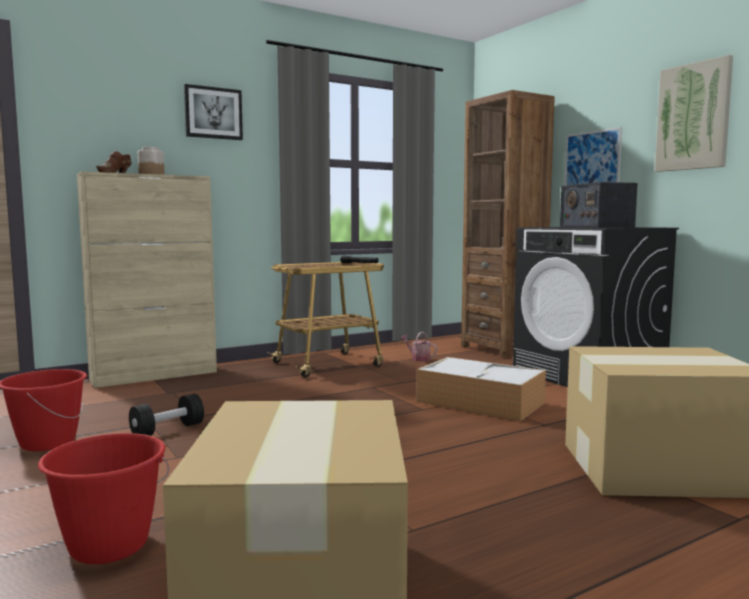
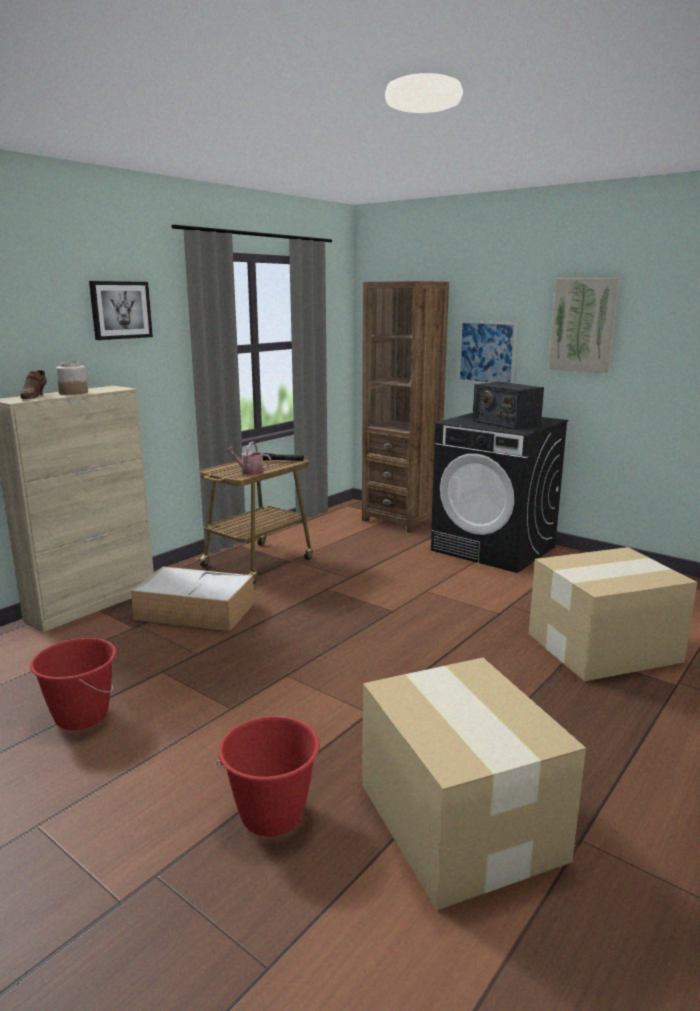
camera: 20 degrees left, 10 degrees up
(167, 430) = (187, 677): black dumbbell -> none
(418, 358) = (336, 543): watering can -> watering can (249, 472)
(482, 402) = (434, 594): storage box -> storage box (197, 611)

